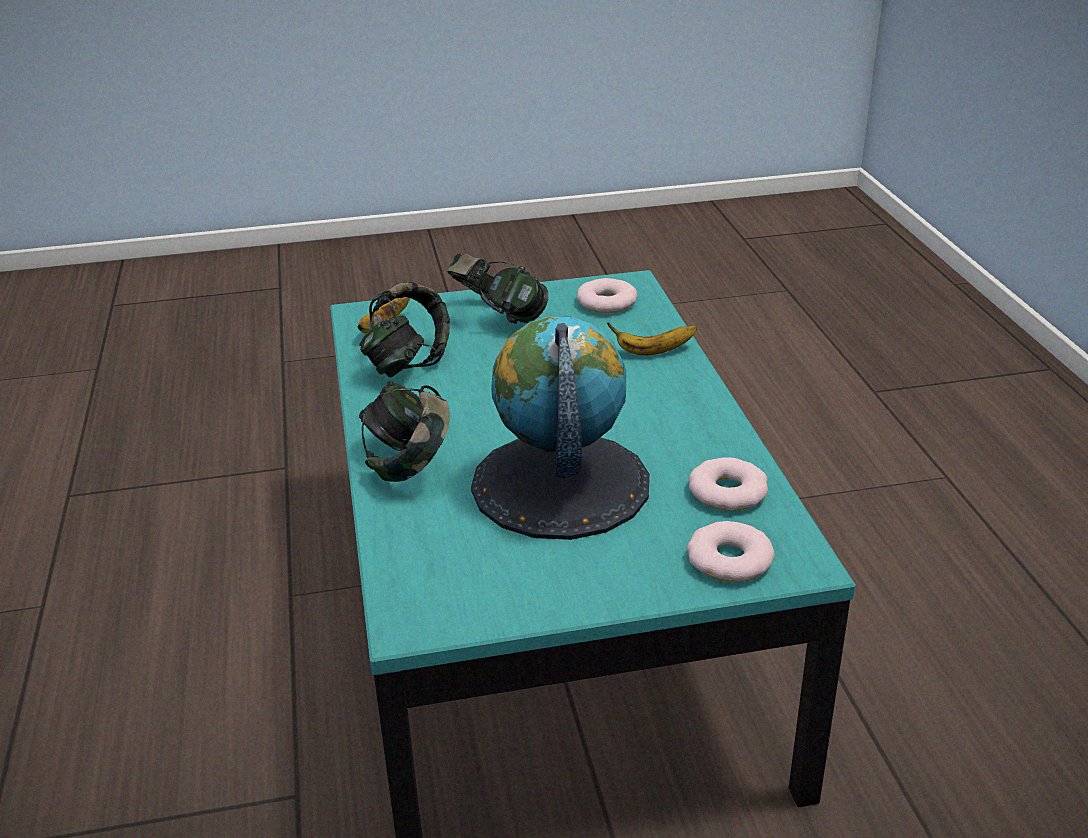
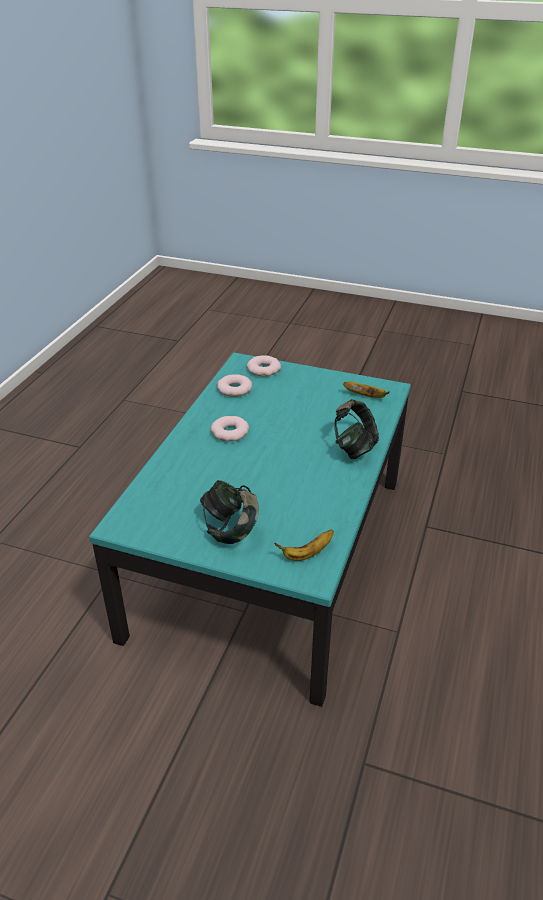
camera: 150 degrees left, 5 degrees up
(407, 363) = (313, 513): headphones -> none
(559, 484) = (295, 415): globe -> none
(606, 302) = (154, 514): donut -> donut (230, 432)
(653, 352) = (176, 465): banana -> banana (366, 396)

